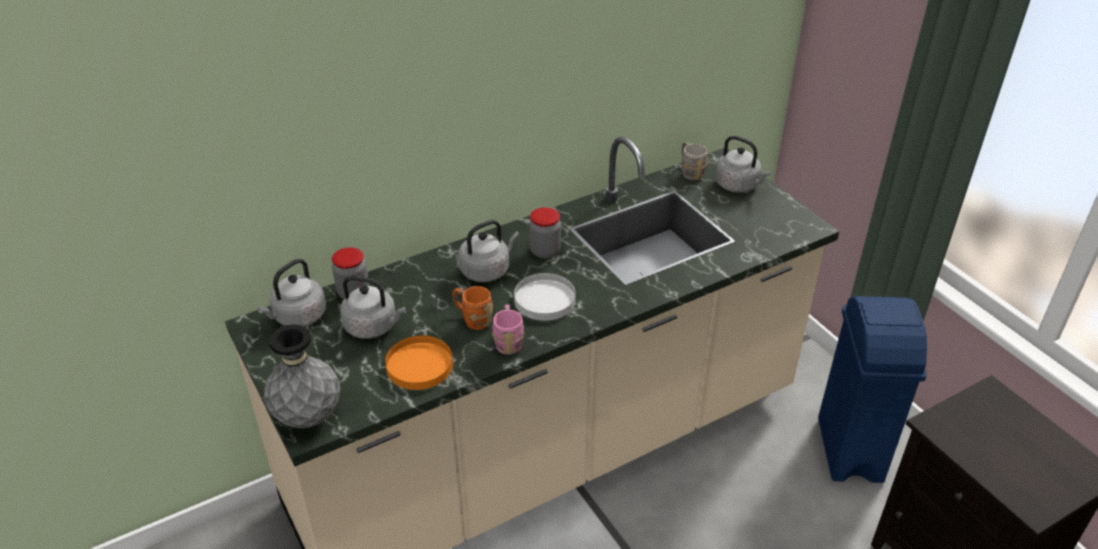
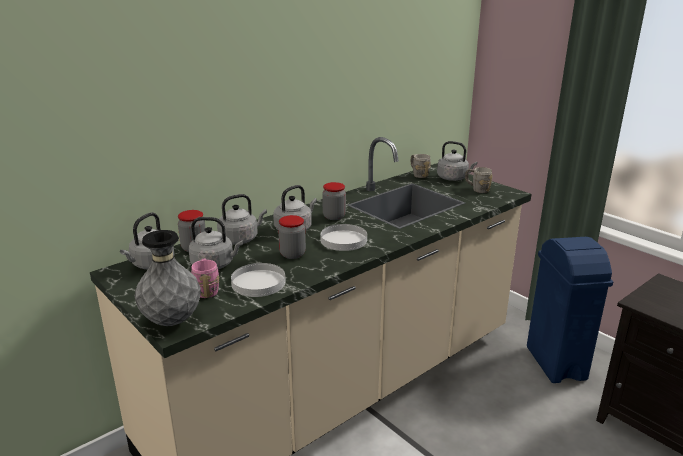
camera: 10 degrees left, 15 degrees down
(414, 282) = (240, 239): none -> grey kettle
(420, 366) = (259, 283): orange plate -> white plate
(472, 319) = (292, 254): orange mug -> jar
(508, 341) = (324, 263): pink mug -> pink mug (206, 289)
(763, 214) = (477, 189): none -> grey mug

